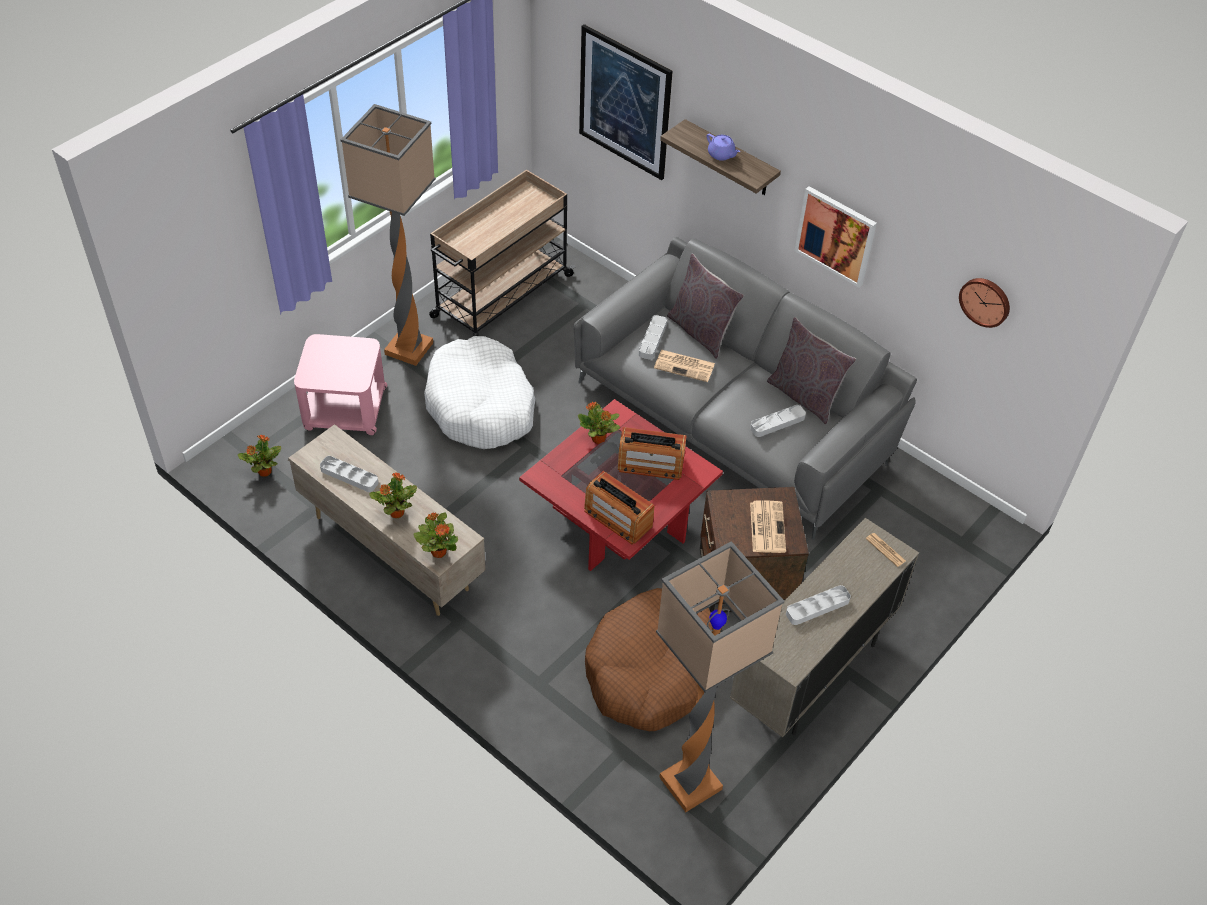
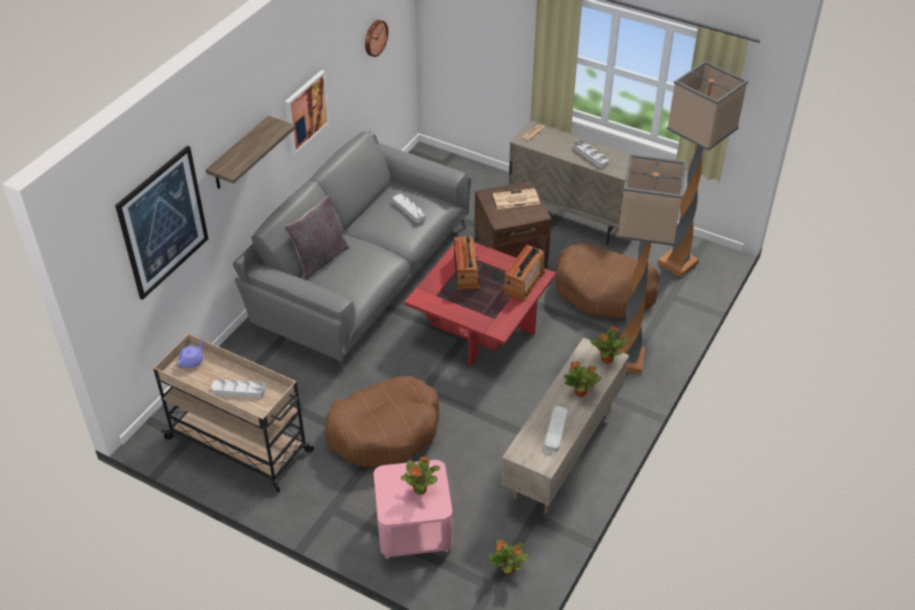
camera: 100 degrees left, 5 degrees down
(407, 349) = (325, 500): floor lamp -> floor lamp (628, 361)
(481, 405) = (385, 430): white dog bed -> brown dog bed
(598, 439) = (450, 303): potted plant -> potted plant (420, 489)
(652, 339) = (336, 284): grey tray -> grey tray (238, 390)
(685, 366) = (363, 262): newspaper -> none
(721, 155) = (254, 145): purple teapot -> purple teapot (192, 361)
(804, 396) = (376, 201): grey pillow -> none

